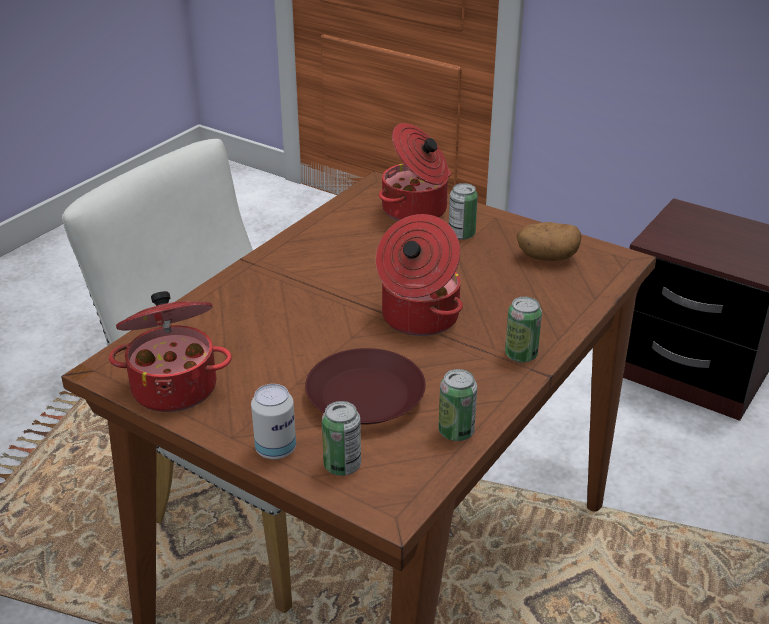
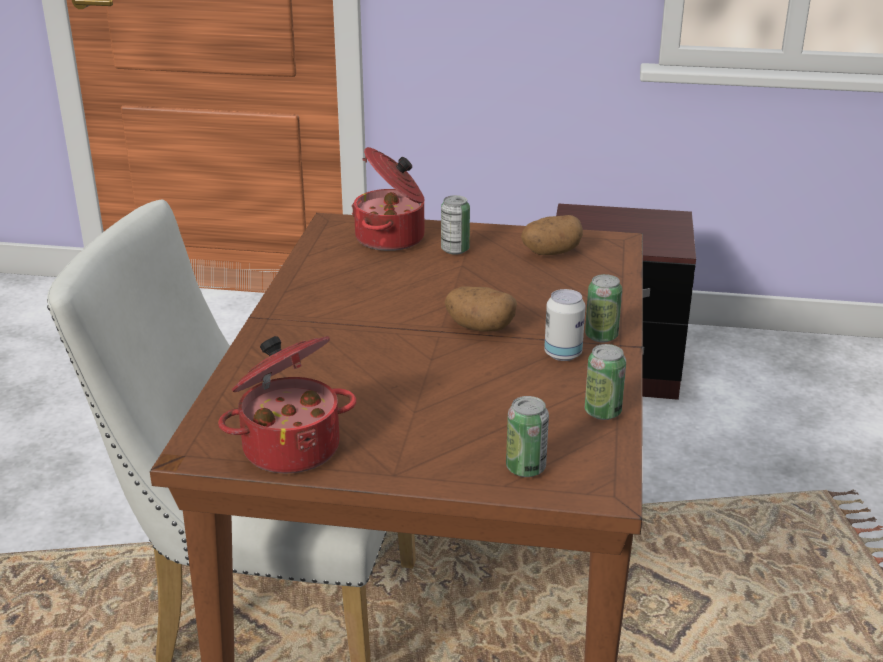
camera: 25 degrees left, 5 degrees down
(276, 449) = (448, 473): can -> can (563, 354)
(367, 396) = (494, 405): brown plate -> none
(418, 317) = (479, 328): cooking pot -> potato

